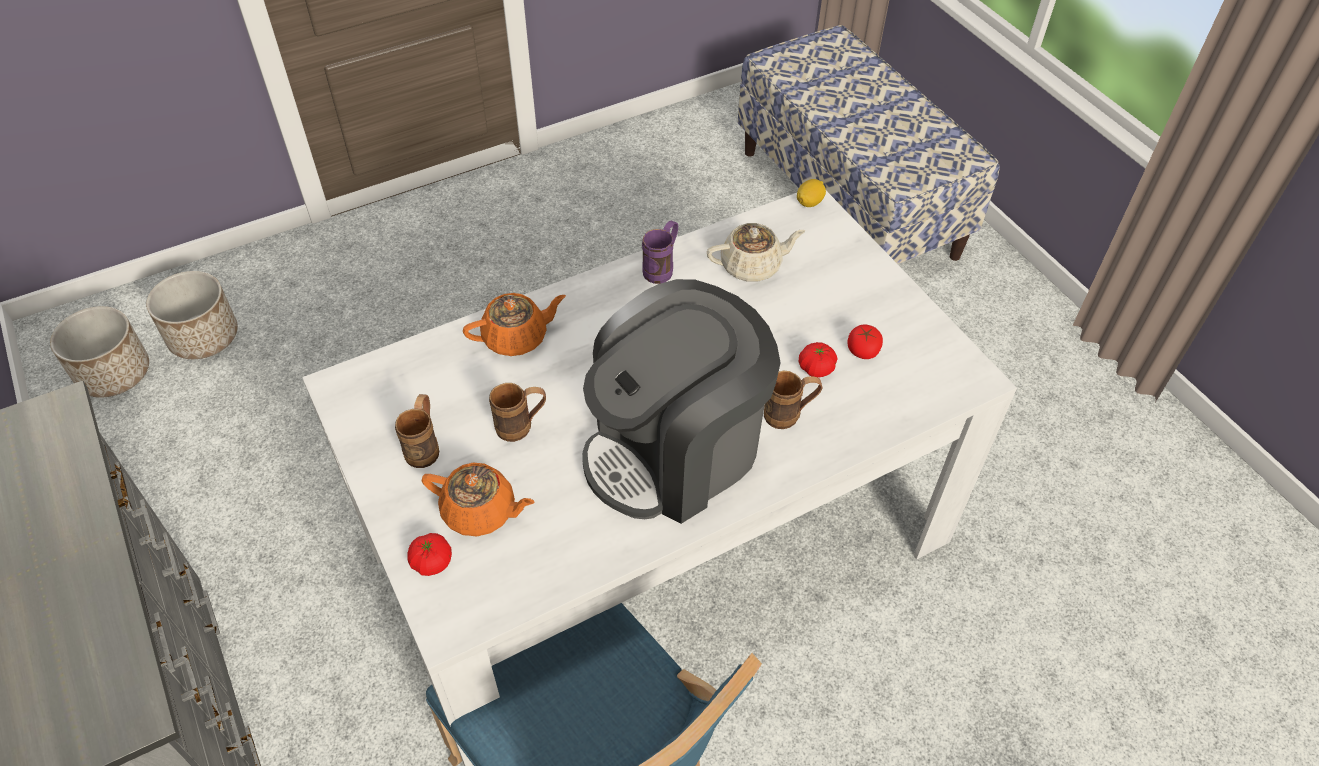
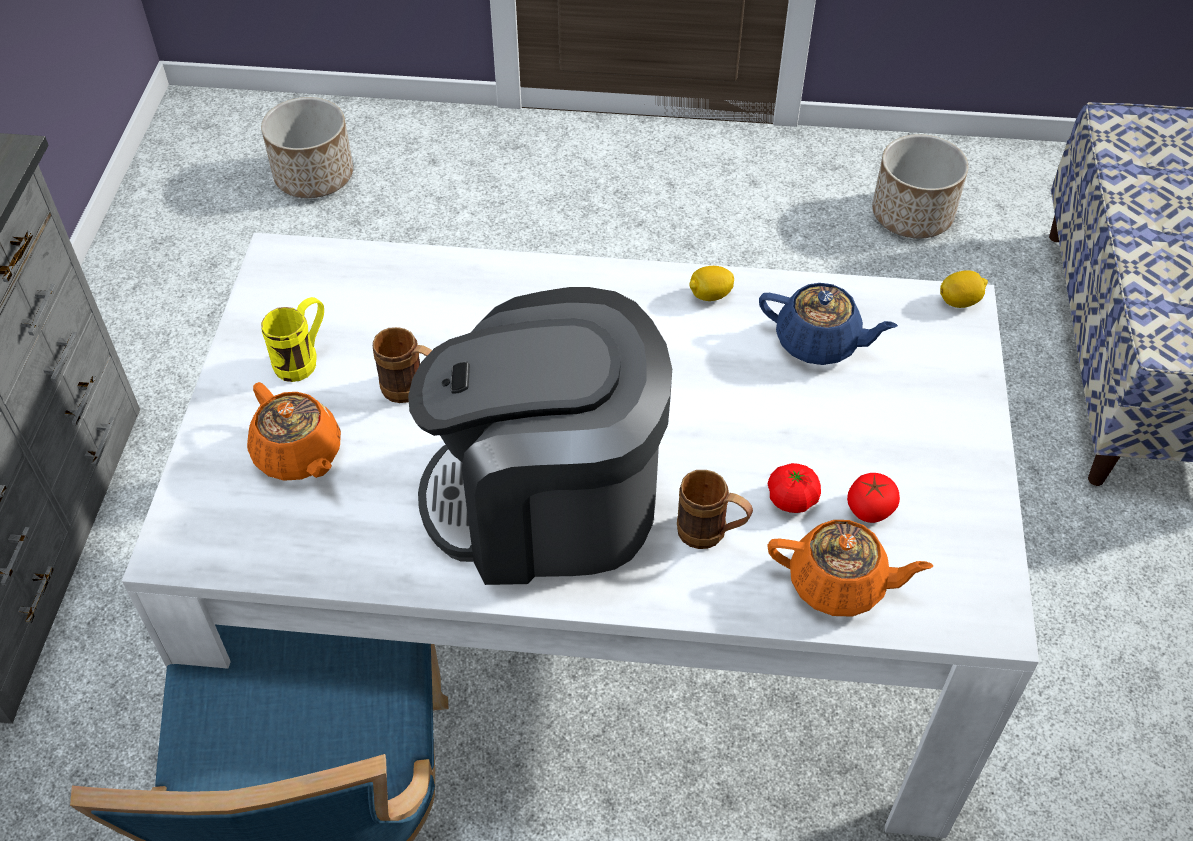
camera: 35 degrees right, 0 degrees up
(114, 373) = (214, 174): planter -> planter (912, 215)
(425, 446) = (304, 360): brown mug -> yellow mug
(432, 562) = (213, 479): tomato -> none
(516, 337) = (487, 294): orange teapot -> orange teapot (839, 584)
(662, 268) = (710, 295): purple mug -> lemon
(752, 266) = (819, 343): beige teapot -> blue teapot

